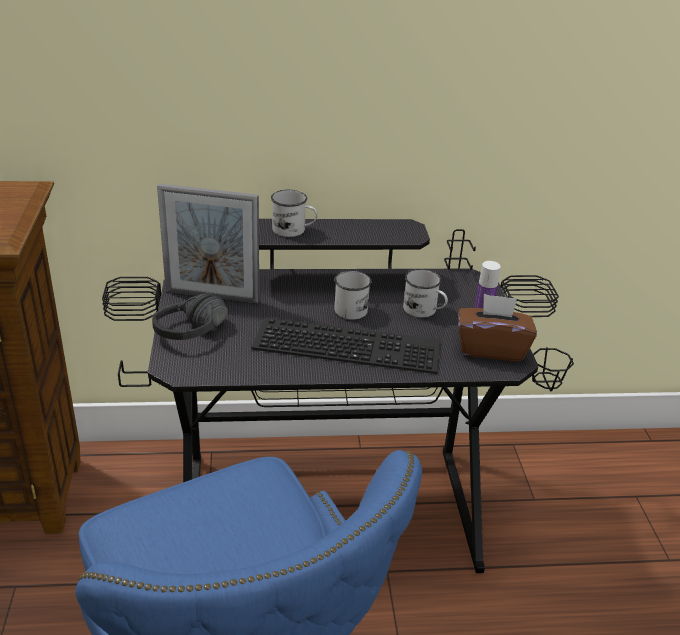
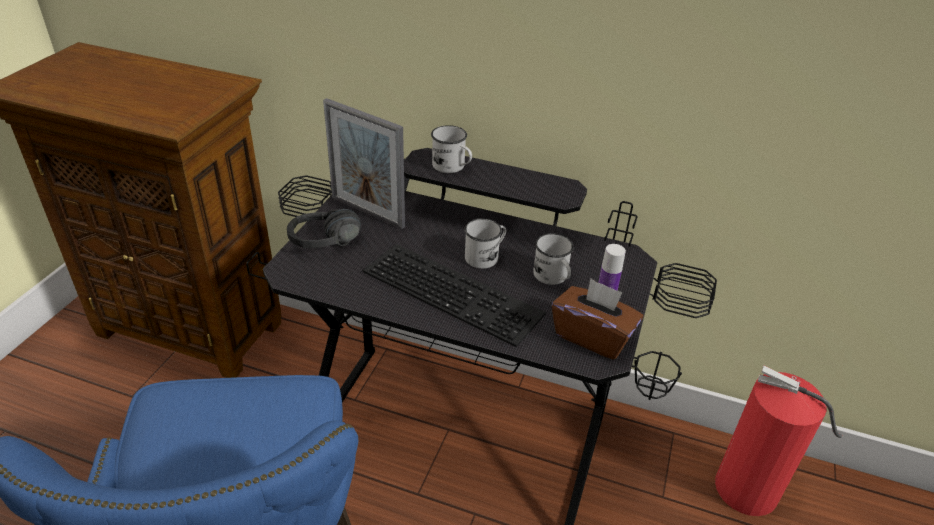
camera: 25 degrees right, 5 degrees up
(596, 470) = (750, 490): none -> fire extinguisher

